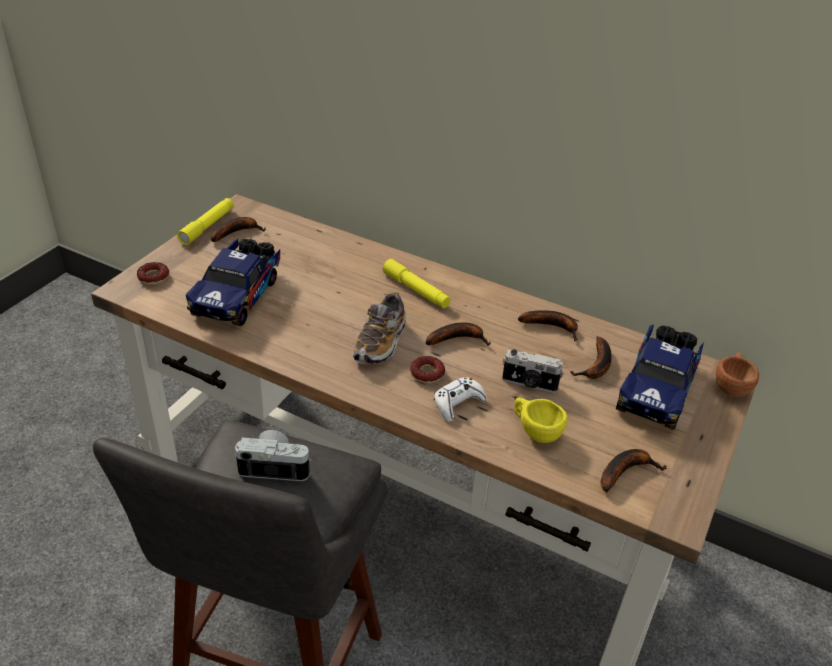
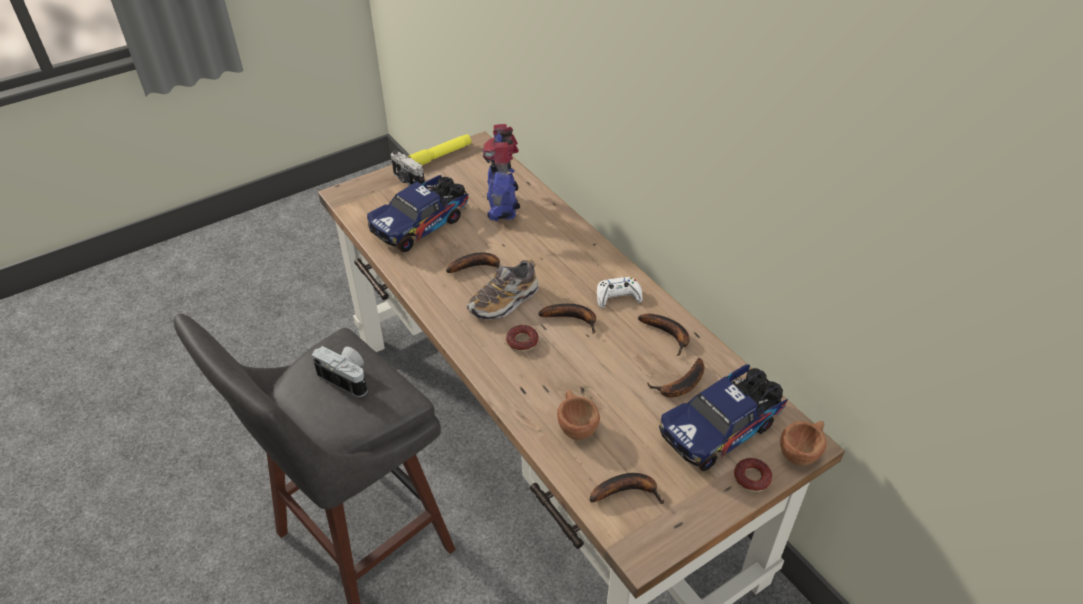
camera: 30 degrees right, 5 degrees up
(153, 277) = (370, 190): donut -> donut (751, 478)
(237, 232) = (460, 167): banana -> banana (478, 267)
(310, 257) = (503, 206): none -> toy robot
(416, 290) = (570, 262): yellow flashlight -> none
(458, 403) = (528, 377): white game controller -> white game controller (617, 297)
(529, 384) = (604, 381): camera -> camera (408, 181)
(535, 431) = (575, 425): yellow cup -> brown cup

